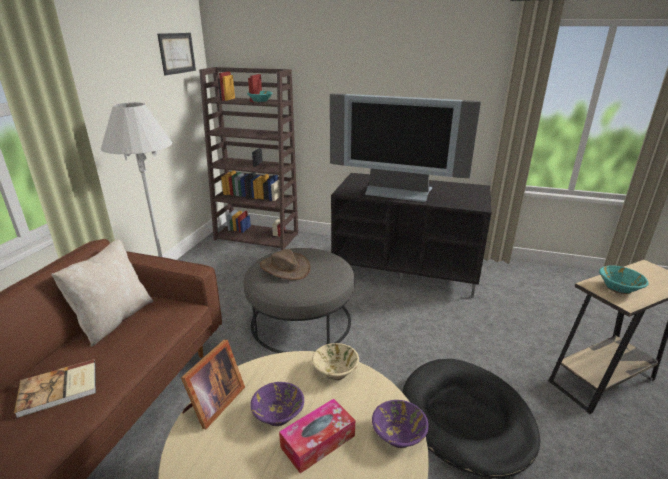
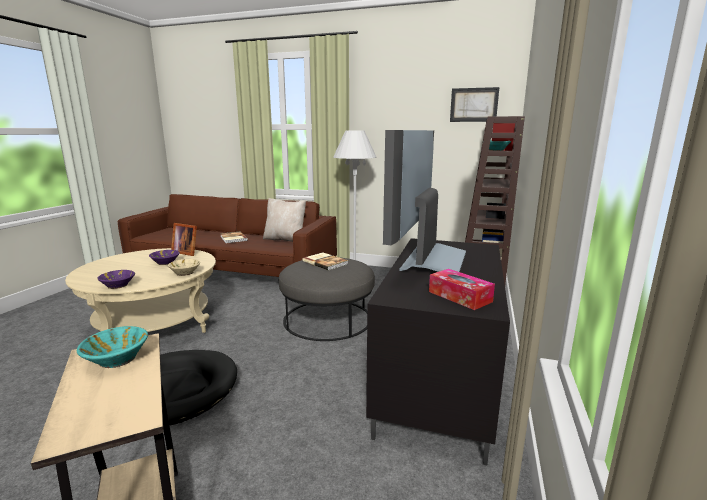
camera: 90 degrees right, 10 degrees down
(285, 268) = (325, 262): brown hat -> book
(318, 441) = (138, 270): tissue box -> tissue box (459, 296)

